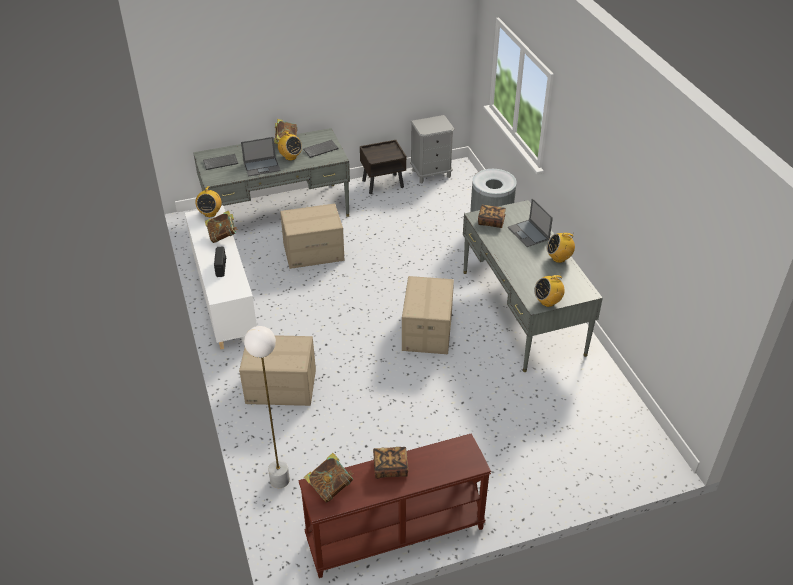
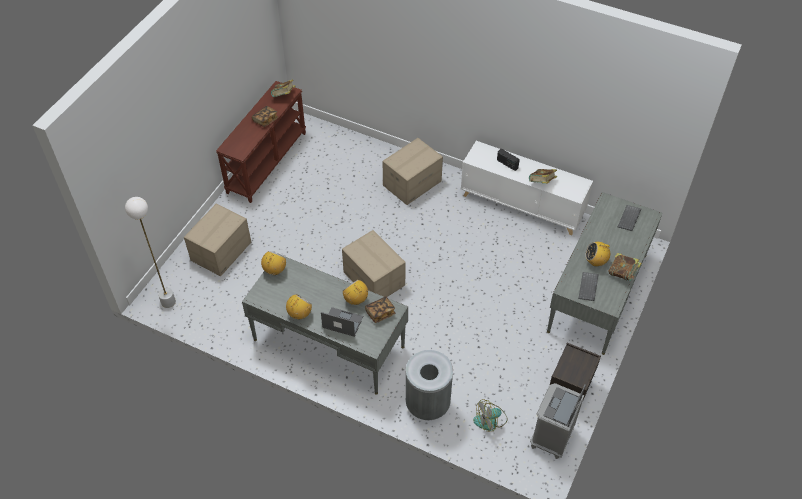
camera: 135 degrees right, 10 degrees up
(210, 213) = (577, 192): radio -> radio (356, 300)
(262, 167) = (598, 237): laptop -> laptop (562, 407)
(279, 480) = (349, 144): white floor lamp -> white floor lamp (168, 302)
(313, 251) = (523, 280): cardboard box -> cardboard box (221, 251)
(458, 201) = (490, 420): none -> fan

